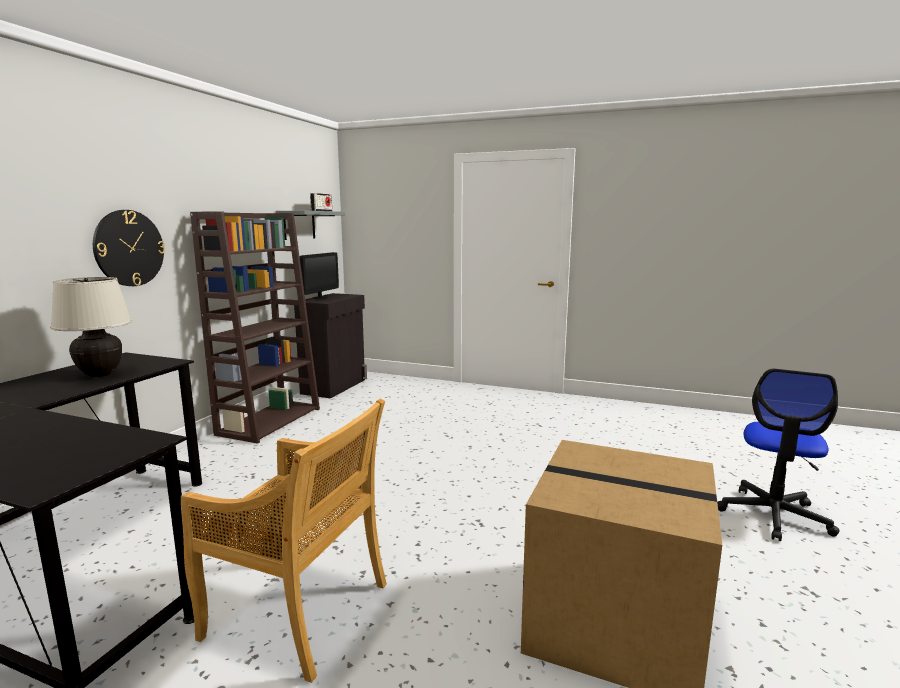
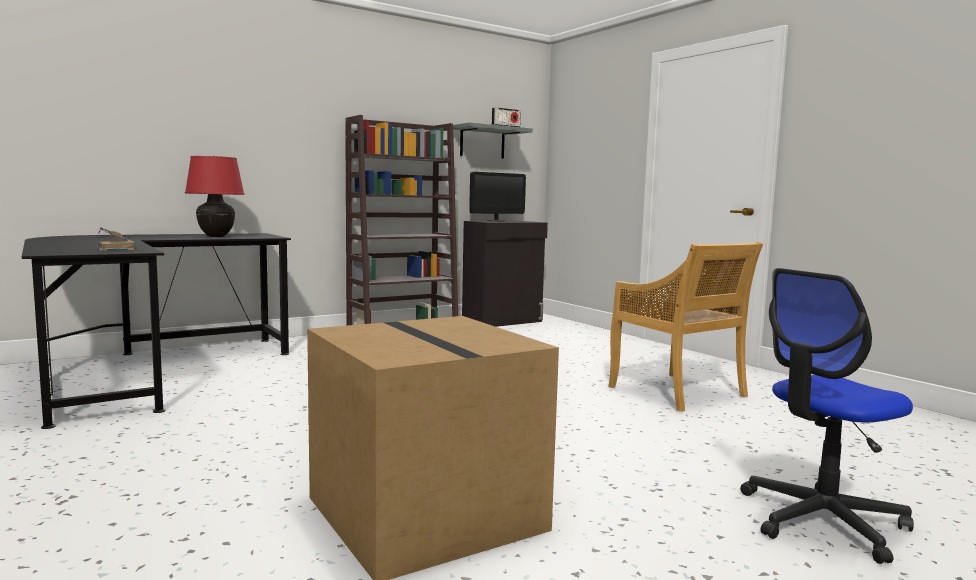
camera: 35 degrees right, 5 degrees down
(92, 443) = (116, 248): none -> book
(100, 374) = (216, 236): beige table lamp -> red table lamp
(129, 248) = (282, 145): wall clock -> none
(300, 612) = (218, 428): beige chair -> beige chair (678, 392)

